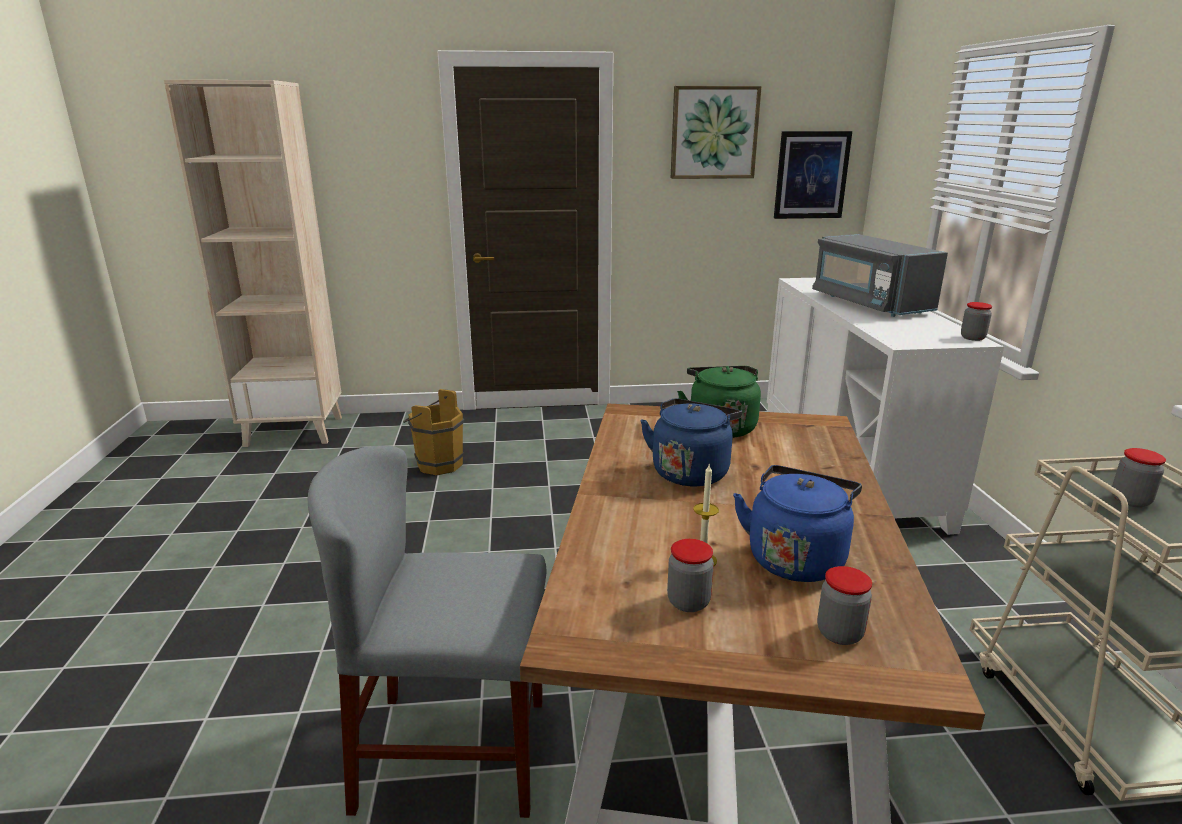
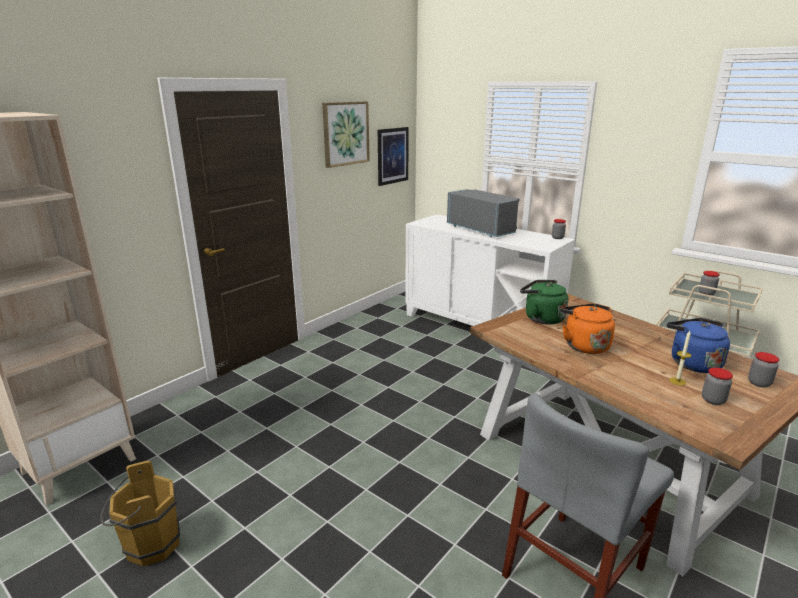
camera: 45 degrees left, 0 degrees up
(436, 464) = (262, 428): brown bucket -> brown bucket (148, 546)
(691, 471) = (584, 345): blue kettle -> orange kettle
(869, 304) = (481, 229): grey microwave -> grey microwave turned 150 degrees counterclockwise

